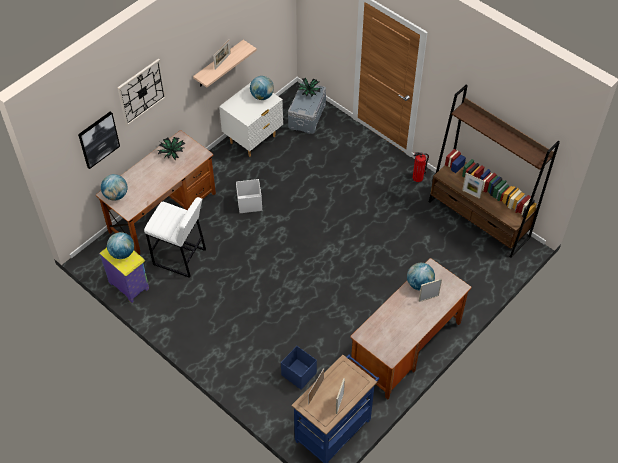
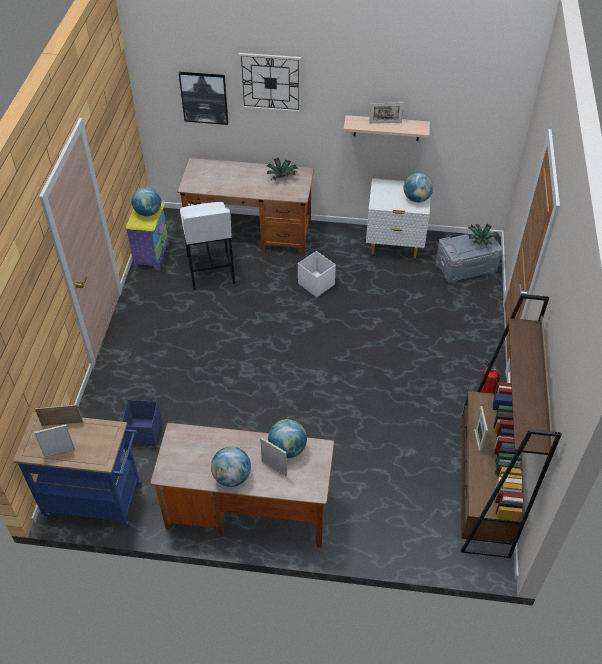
camera: 55 degrees right, 5 degrees down
(116, 195) = (199, 169): globe -> globe (232, 477)

